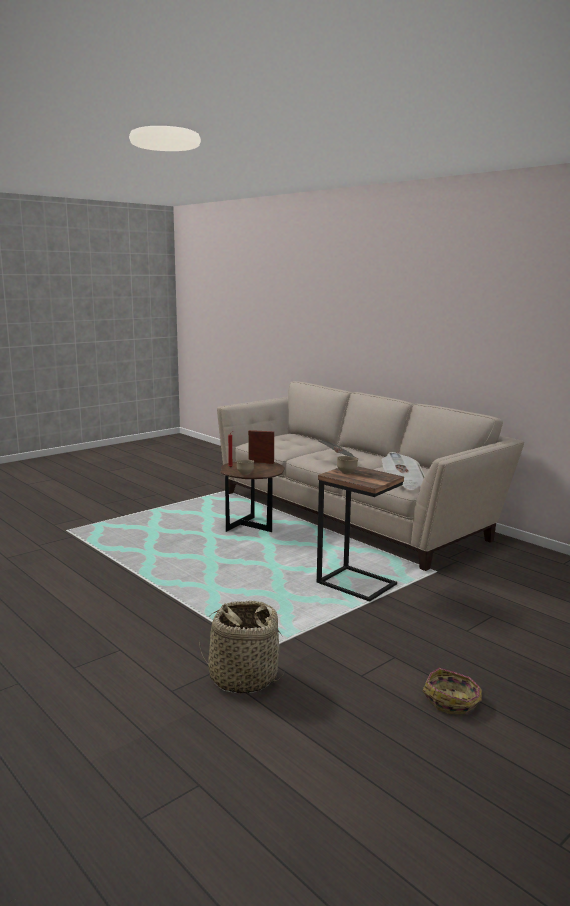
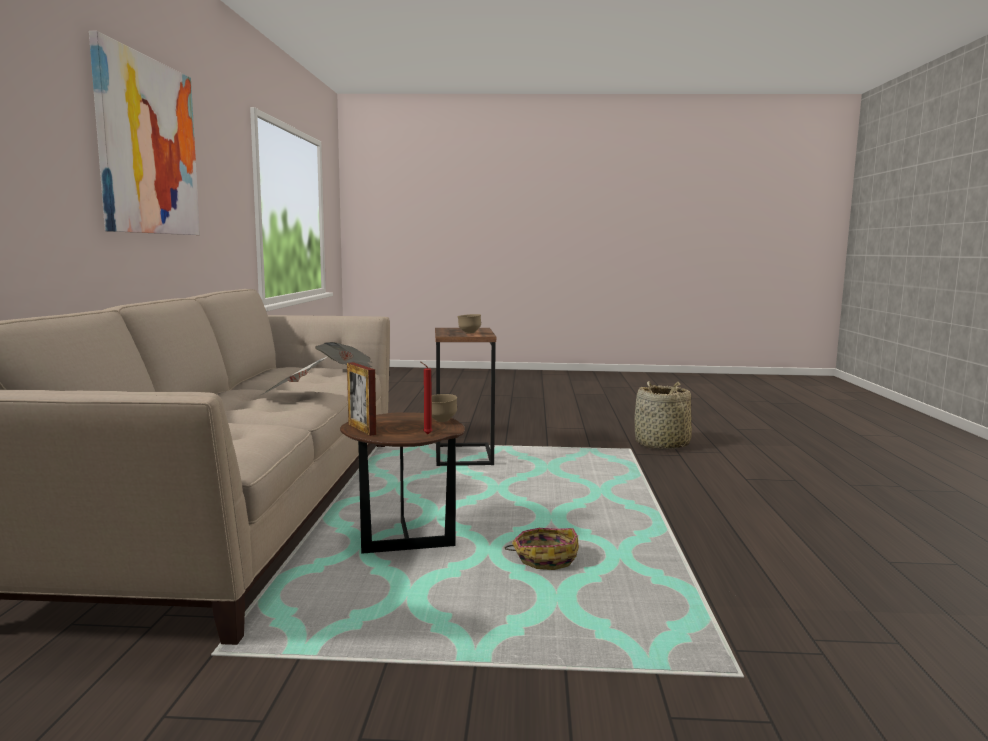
camera: 135 degrees left, 5 degrees down
(450, 310) = (148, 147): none -> picture
(452, 701) = (557, 413): basket -> basket (545, 559)

